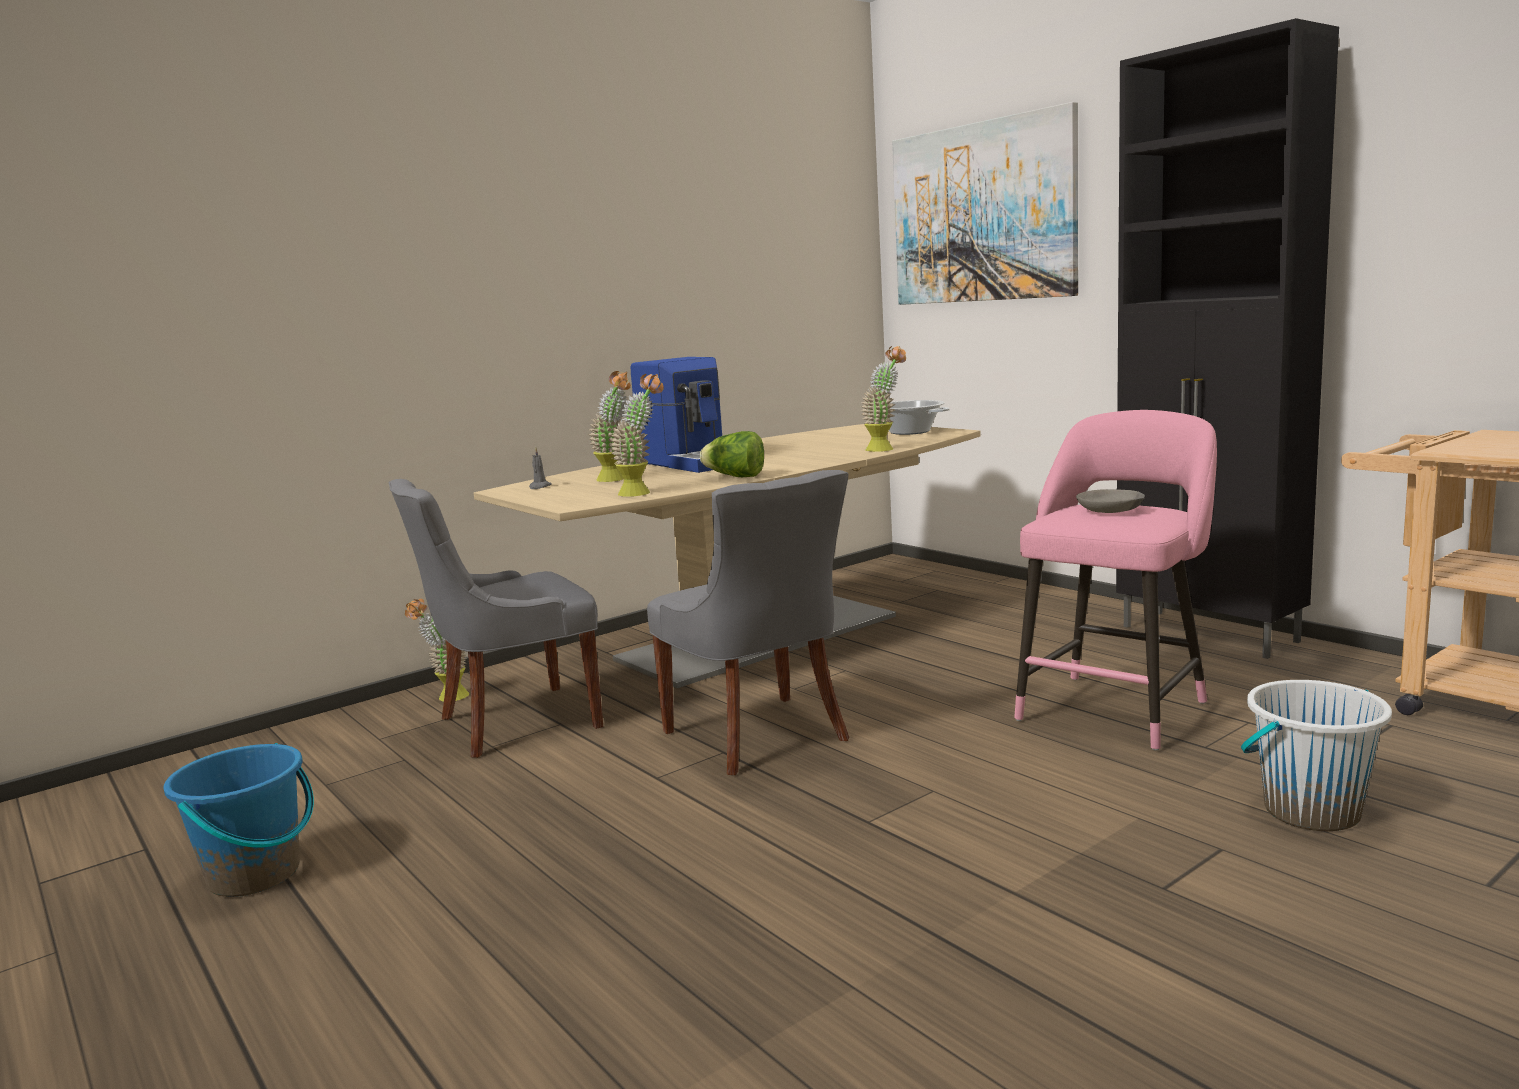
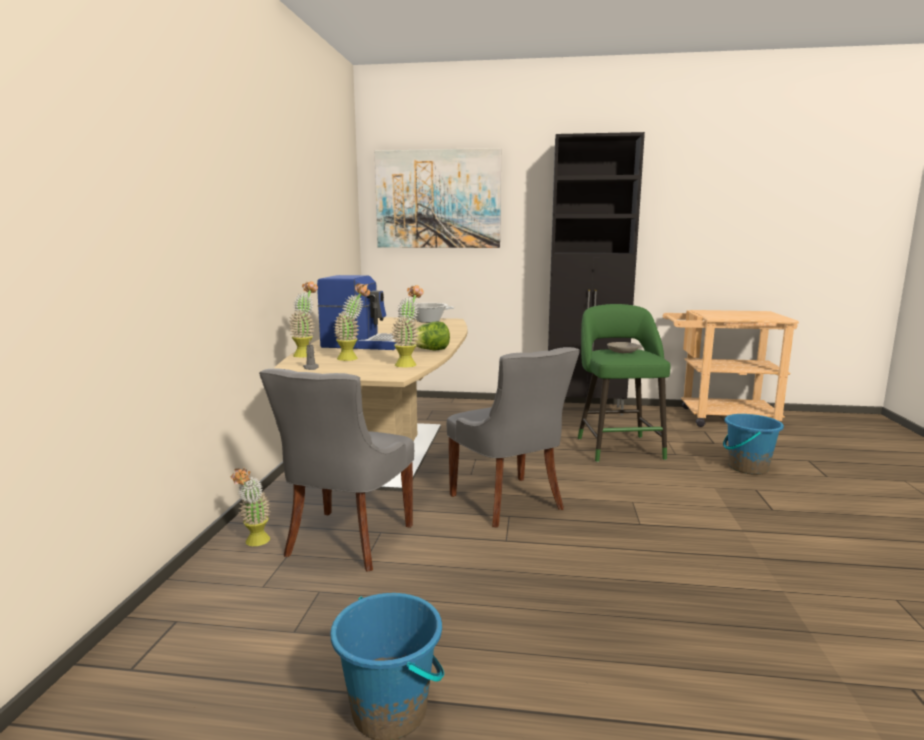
camera: 45 degrees left, 0 degrees up
(760, 736) = (509, 502): grey chair -> grey chair turned 45 degrees clockwise
(885, 448) = (453, 330): potted plant -> potted plant (306, 354)
(1116, 708) = (618, 447): pink stool -> green stool
(1310, 811) = (747, 467): white bucket -> blue bucket

